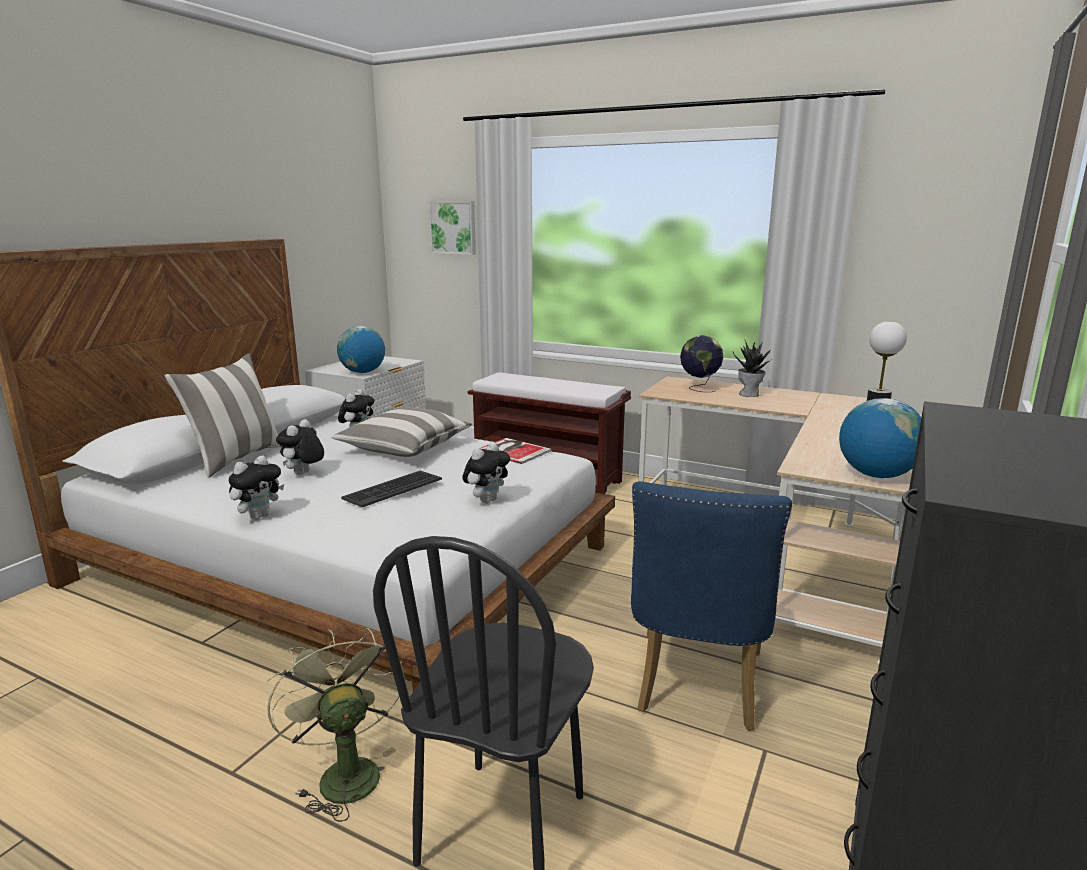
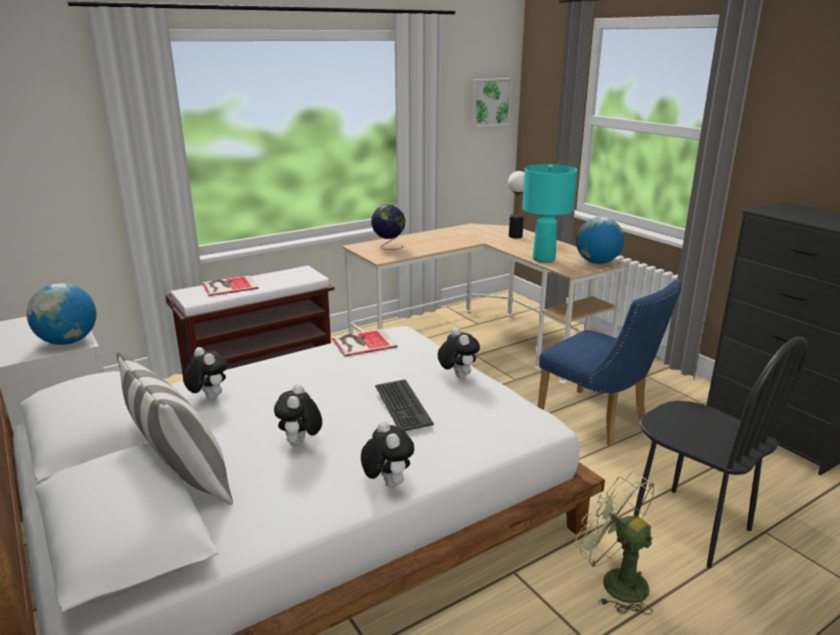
camera: 60 degrees left, 5 degrees up
(303, 474) = (300, 444): plush toy -> plush toy turned 45 degrees clockwise
(344, 772) = (614, 581): green fan -> green fan turned 45 degrees clockwise
(404, 448) = (290, 383): pillow -> none
(453, 227) = (54, 137): picture -> picture (489, 102)
(531, 380) = (228, 286): none -> book
(749, 394) = (423, 241): potted plant -> none
(816, 447) = (543, 259): none -> turquoise table lamp

